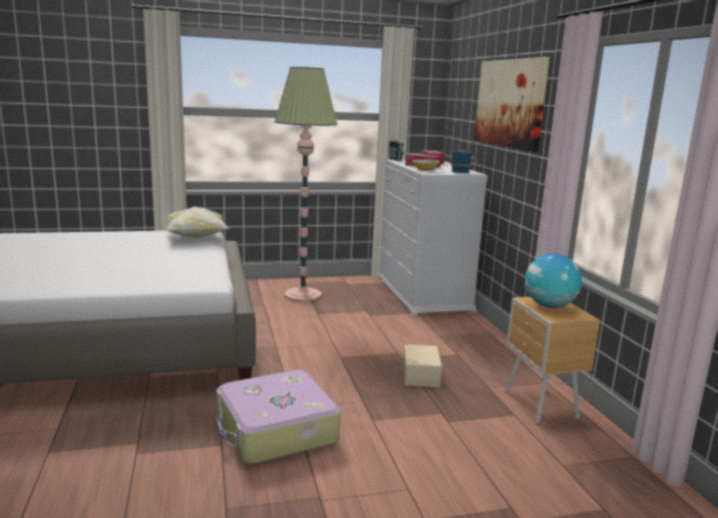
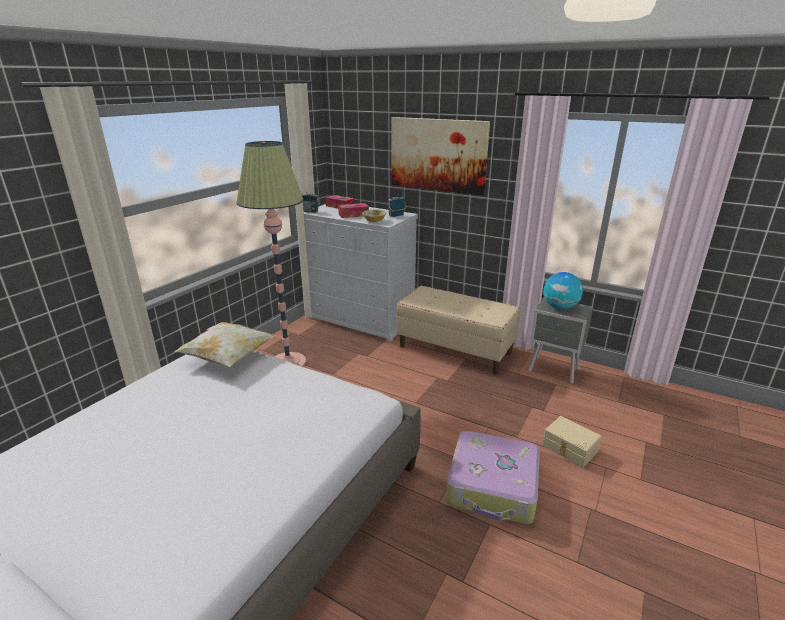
camera: 45 degrees left, 10 degrees up
(419, 375) = (477, 387): beige storage box -> beige storage box (569, 449)
(462, 345) = (455, 350): none -> beige bench
(540, 406) = (554, 371): brown nightstand -> grey nightstand

